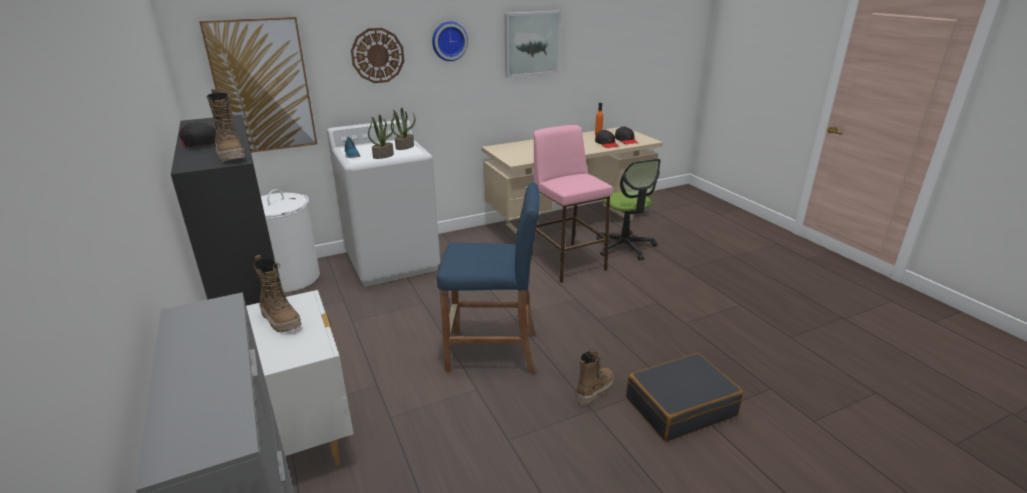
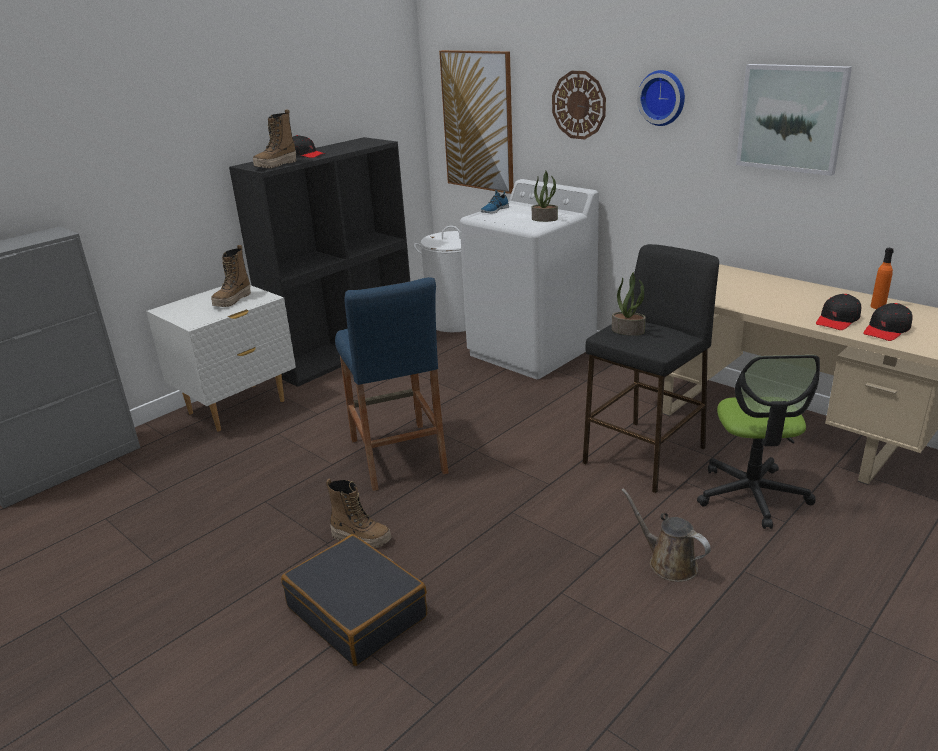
camera: 70 degrees right, 0 degrees up
(383, 155) = (505, 219): potted plant -> potted plant (628, 331)
(566, 261) = (645, 455): pink stool -> black stool
(625, 247) = (752, 495): office chair -> office chair turned 45 degrees counterclockwise
(671, 285) = (668, 563): none -> brown watering can

